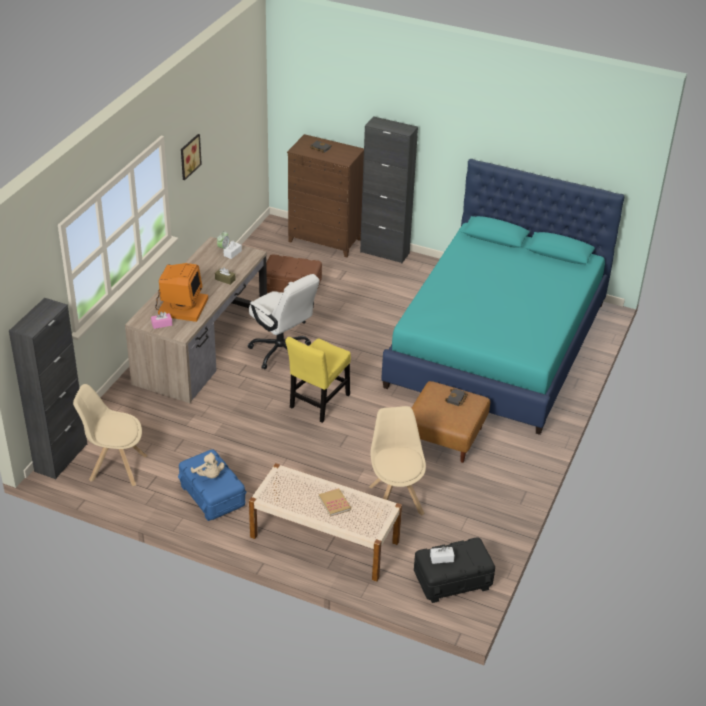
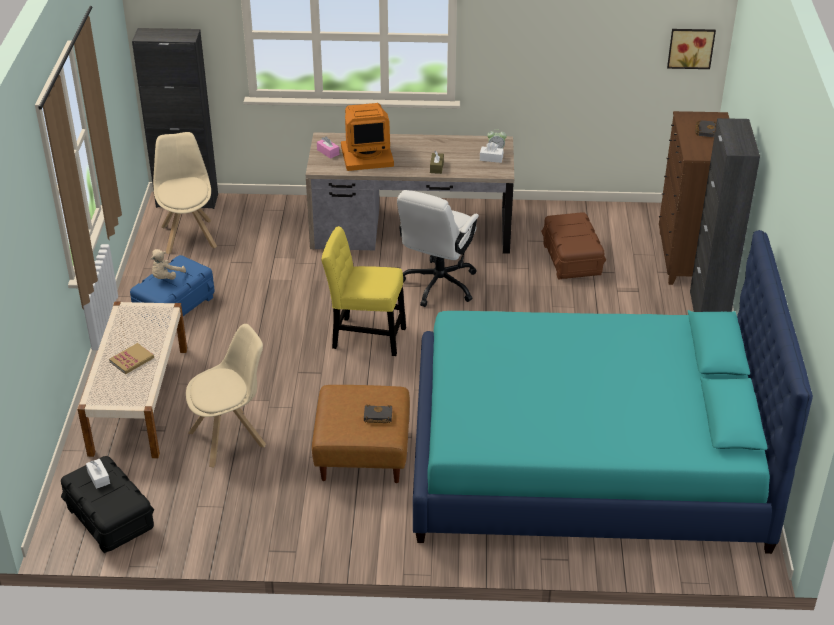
camera: 70 degrees right, 0 degrees up
(189, 156) = (512, 26): picture -> picture (690, 47)

